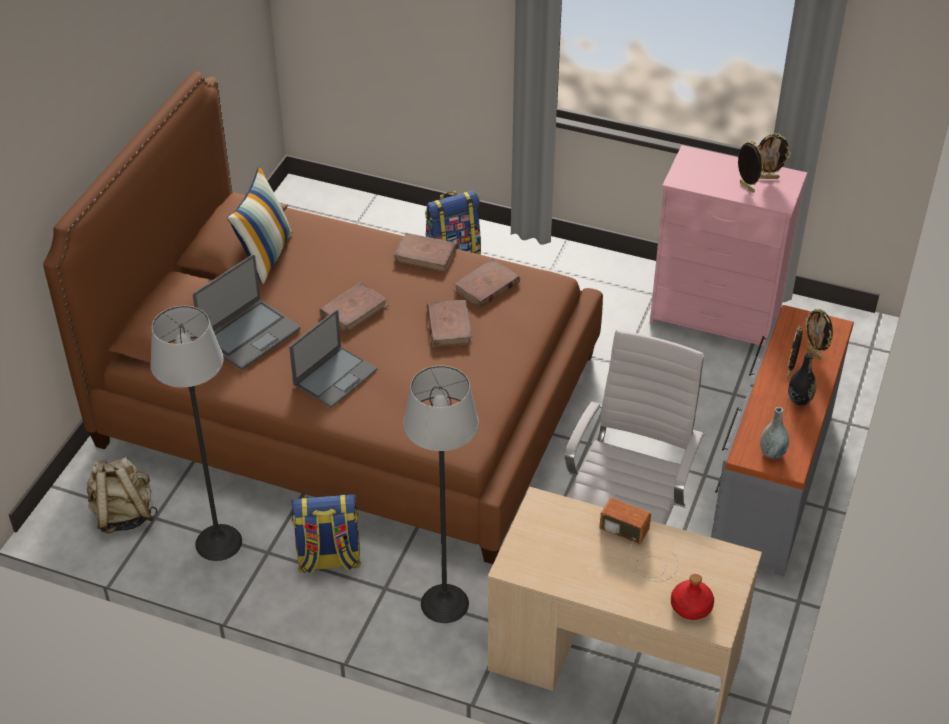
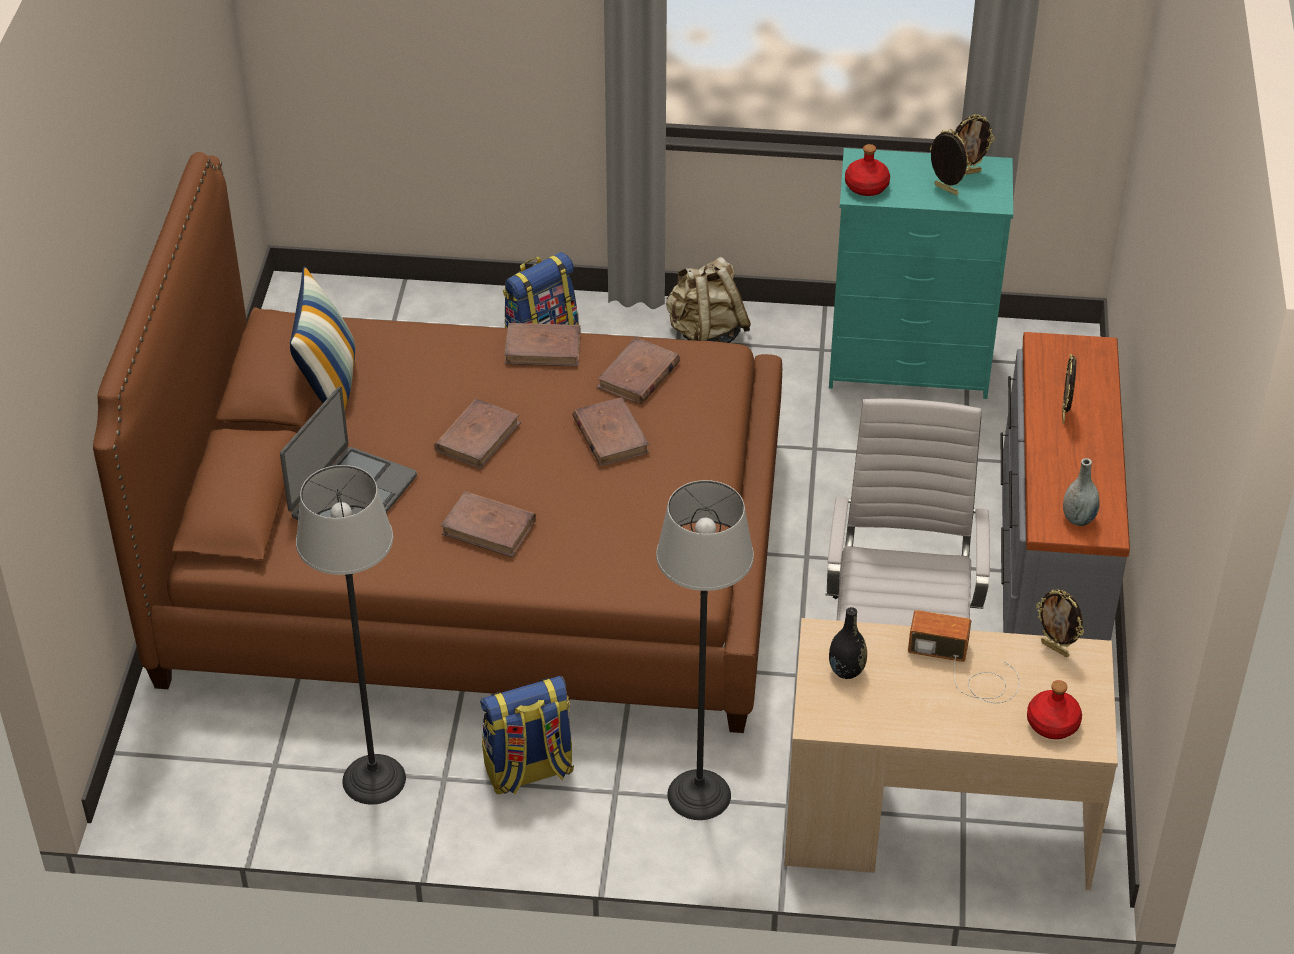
camera: 15 degrees left, 0 degrees up
(123, 515) = (230, 770): beige backpack -> beige backpack (706, 334)
(336, 376) = (489, 528): laptop -> brown book
(687, 175) = (866, 186): none -> red bottle
(716, 319) = (910, 367): pink dresser -> turquoise dresser
(799, 400) = (1087, 447): black vase -> black vase (846, 670)
(814, 353) = (1084, 386): picture frame -> picture frame (1055, 648)

